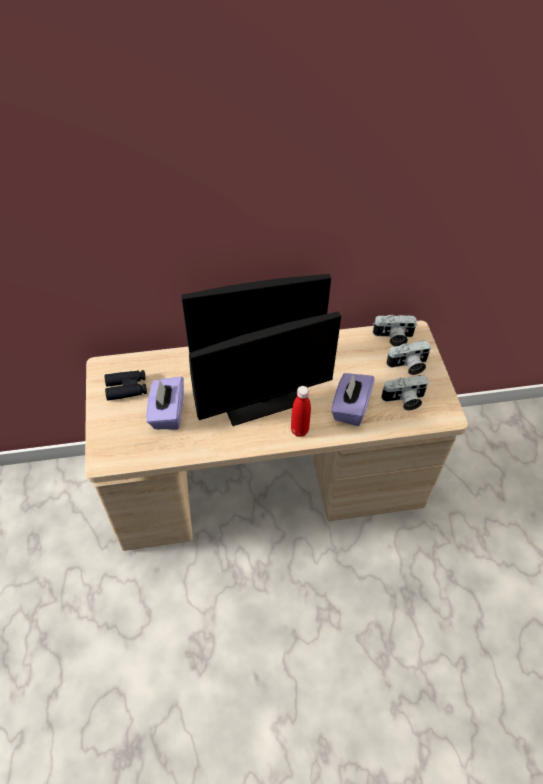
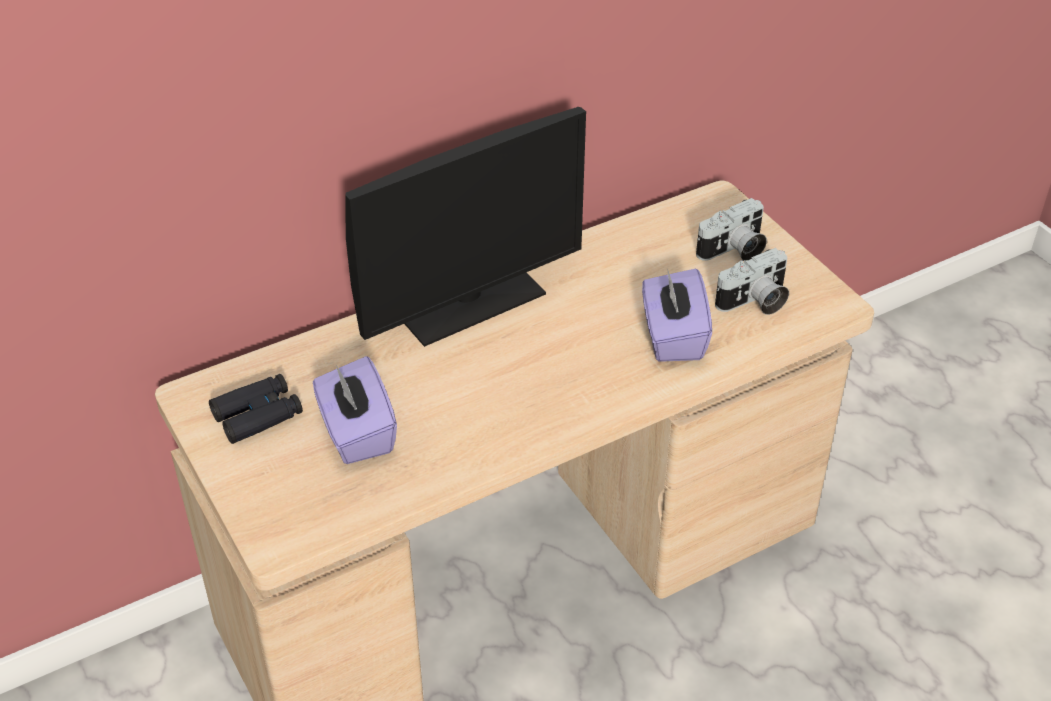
camera: 20 degrees left, 10 degrees down
(264, 400) = (520, 366): monitor -> none
(299, 430) = (606, 394): red bottle -> none
(393, 337) = (687, 216): camera -> none

